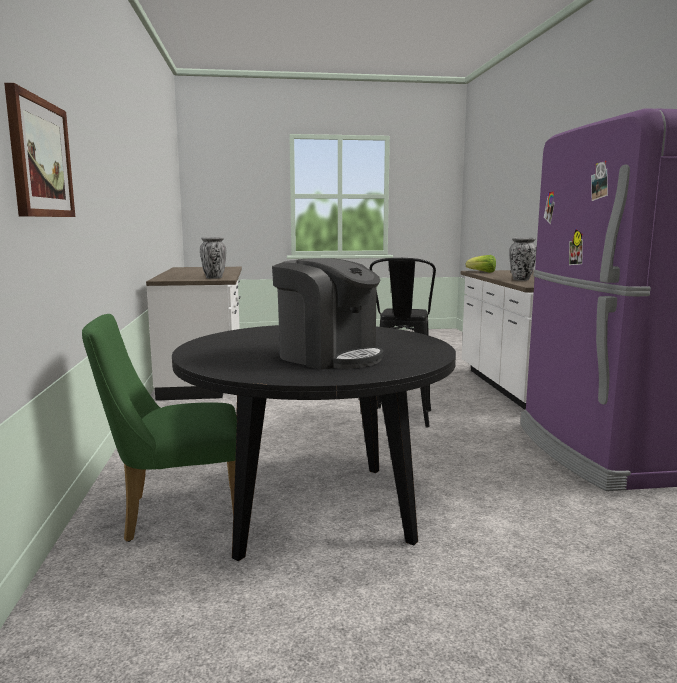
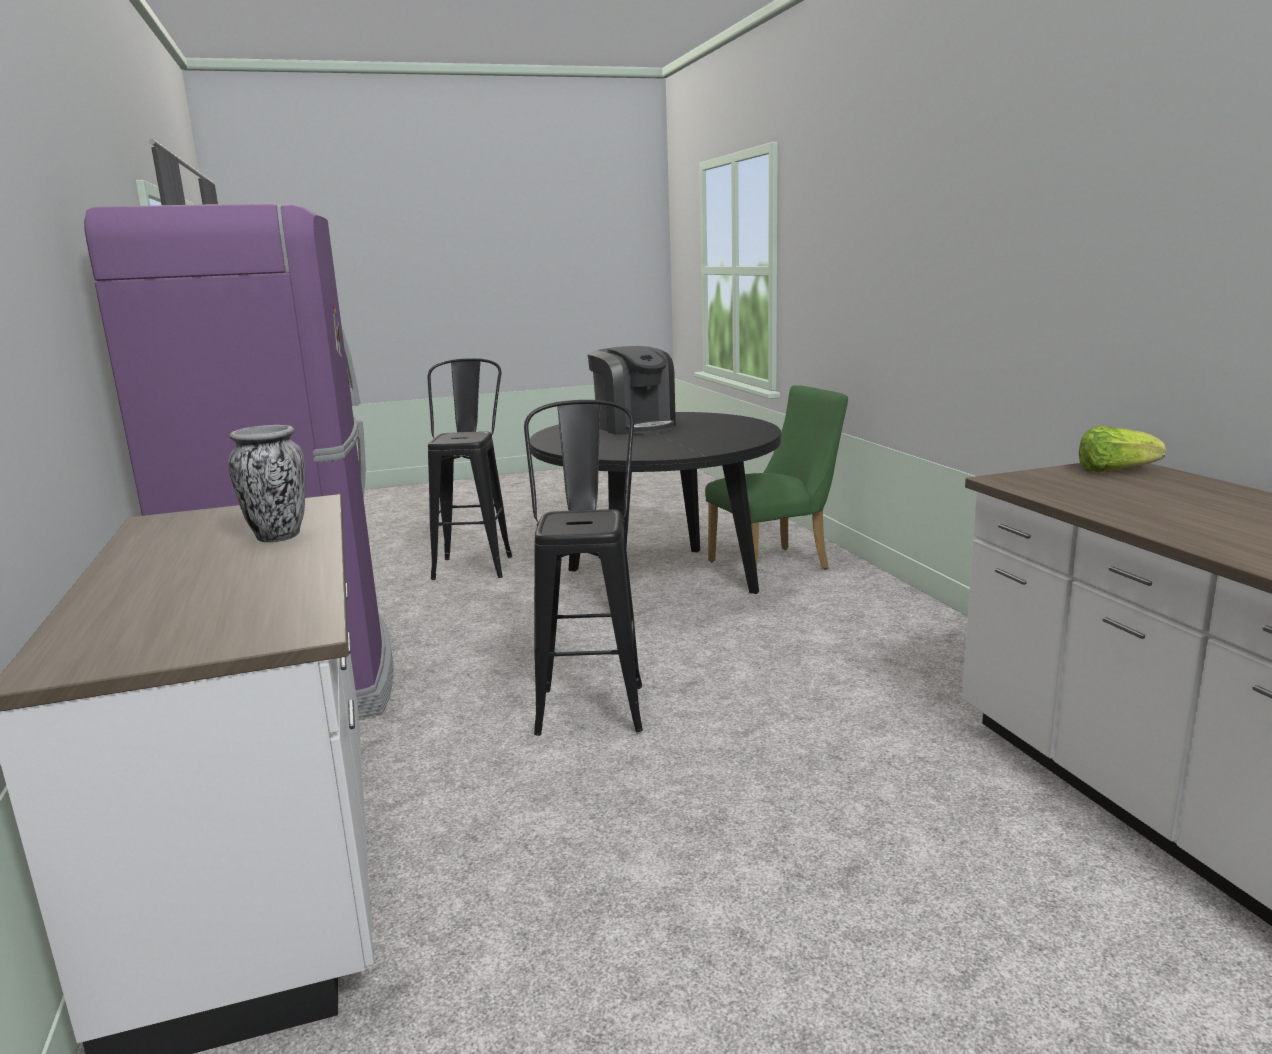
camera: 170 degrees right, 5 degrees up
(40, 158) = (868, 254): picture -> none
(214, 278) = (1043, 481): vase -> none
(328, 356) = (634, 427): coffee machine -> coffee machine turned 150 degrees counterclockwise
(482, 272) = (290, 611): lettuce -> lettuce (1114, 471)
(557, 580) = (475, 563): none -> black stool

